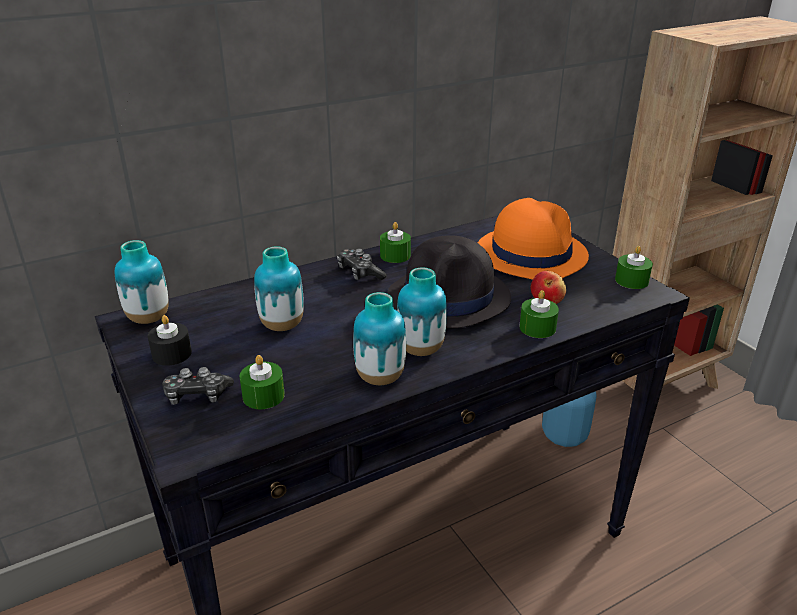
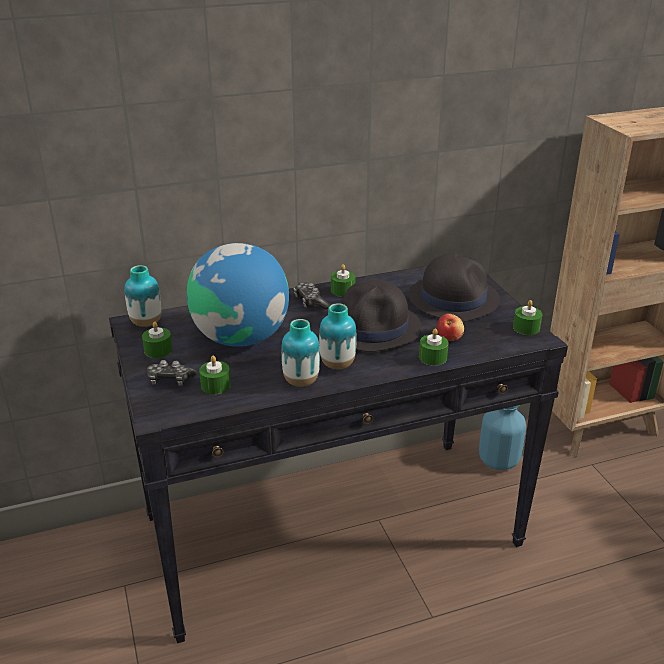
camera: 10 degrees right, 0 degrees up
(172, 354) = (158, 350): black candle -> green candle
(282, 325) = (241, 337): vase -> globe
(530, 253) = (453, 298): orange hat -> black hat

